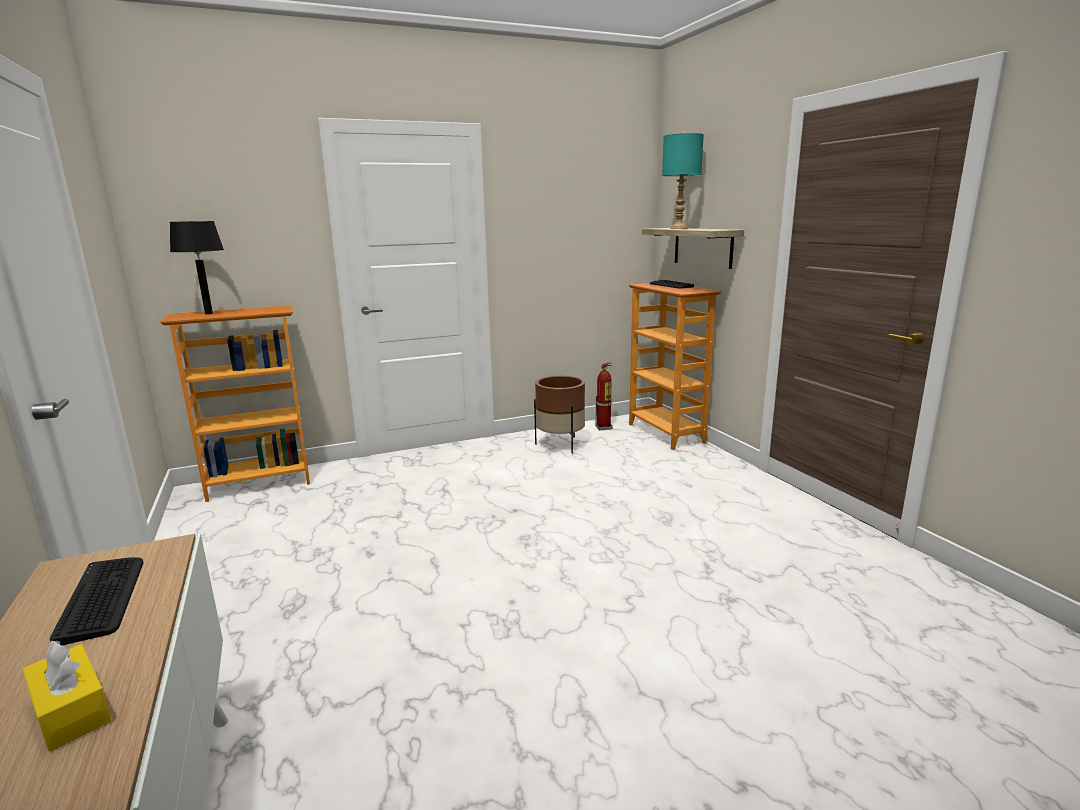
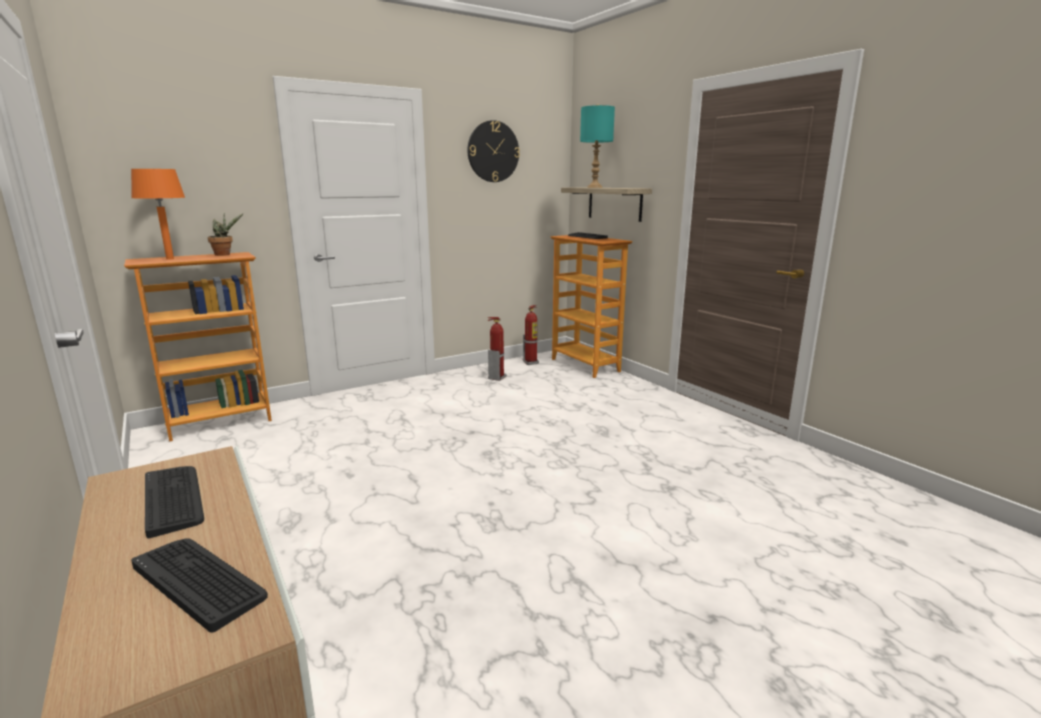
camera: 10 degrees left, 0 degrees up
(71, 710) = (199, 581): yellow tissue box -> keyboard
(209, 313) = (170, 259): black table lamp -> orange table lamp
(265, 308) = (225, 254): none -> potted plant
(560, 444) = (497, 377): brown planter -> fire extinguisher
(563, 190) = (493, 151): none -> wall clock

